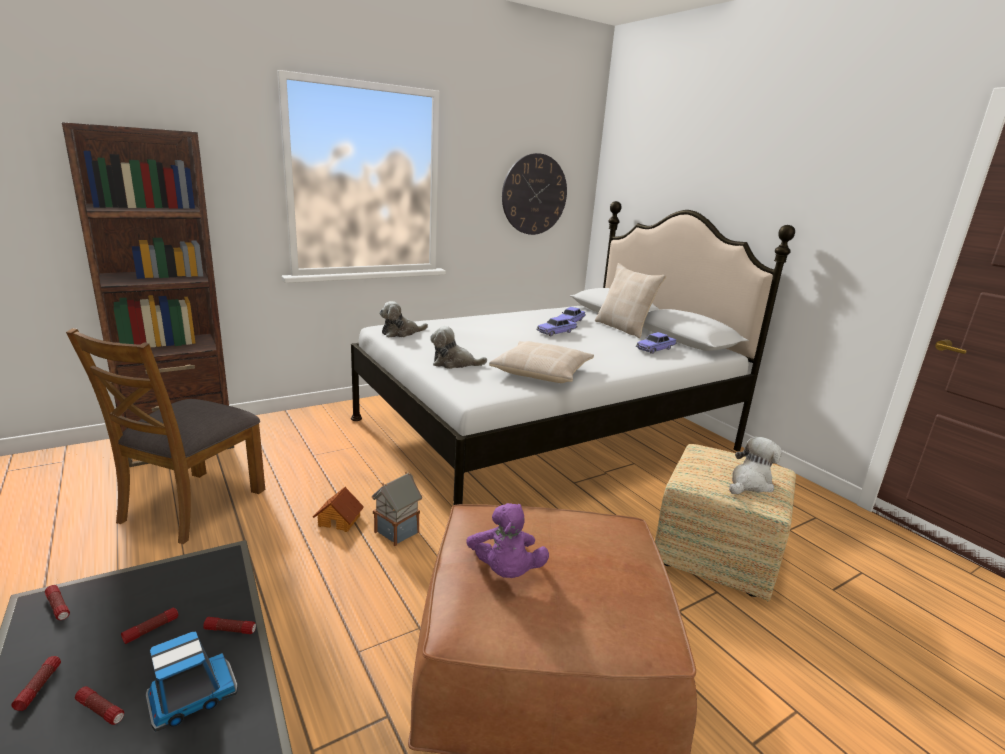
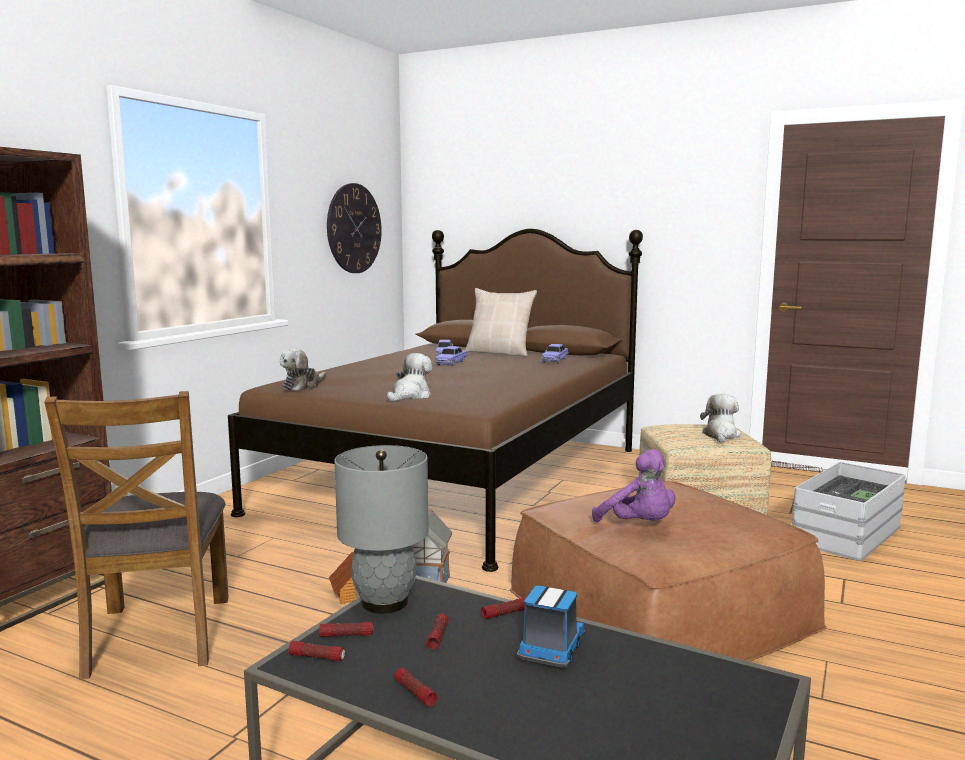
camera: 30 degrees left, 10 degrees down
(101, 710) = (497, 680): flashlight -> flashlight (346, 635)
(183, 570) = (385, 602): none -> grey table lamp
(454, 363) = (410, 396): plush toy -> plush toy turned 150 degrees clockwise
(542, 372) = (498, 387): beige pillow -> none
(546, 434) = (459, 479): white bed -> brown bed
(877, 648) = (848, 534): none -> grey storage box

